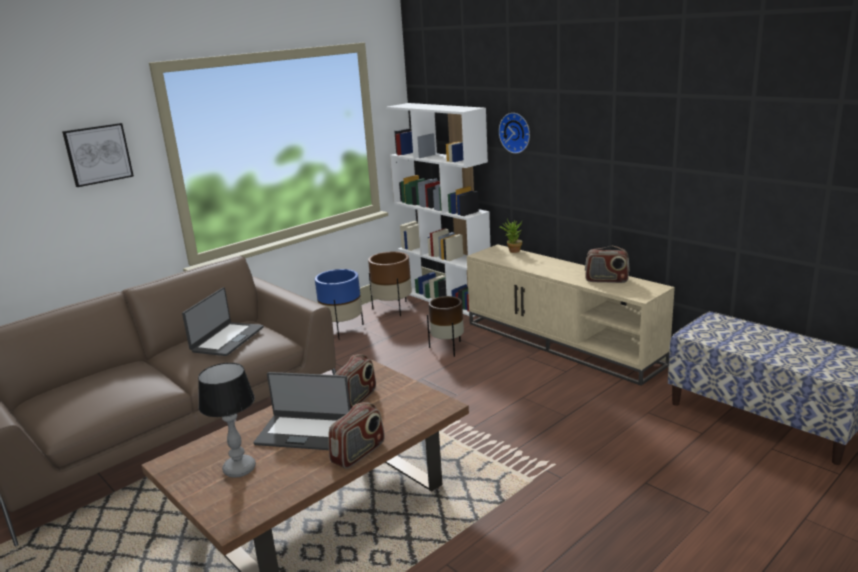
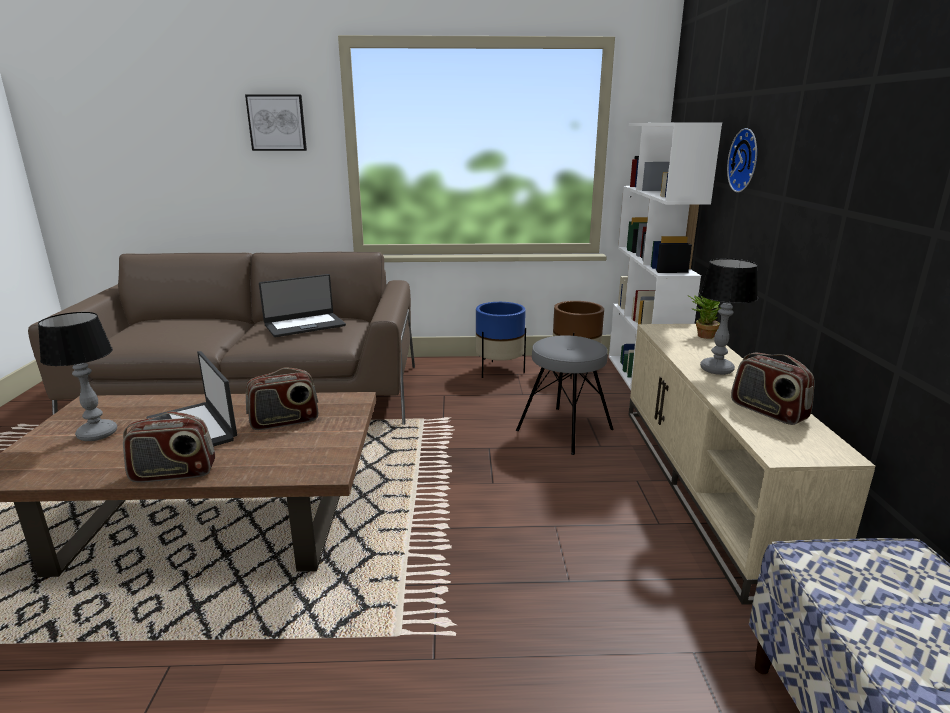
camera: 40 degrees right, 0 degrees up
(448, 348) = (564, 430): brown planter -> grey stool
(552, 268) = (716, 370): none -> table lamp

